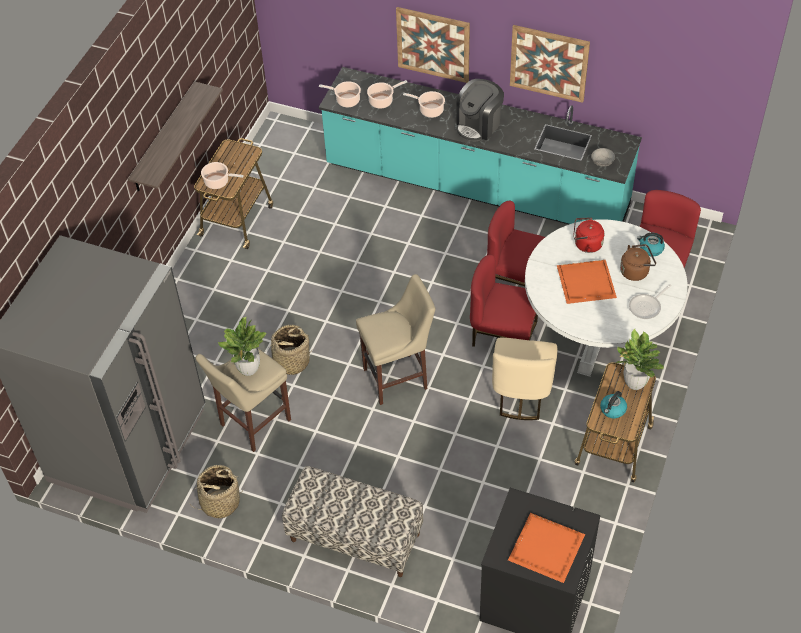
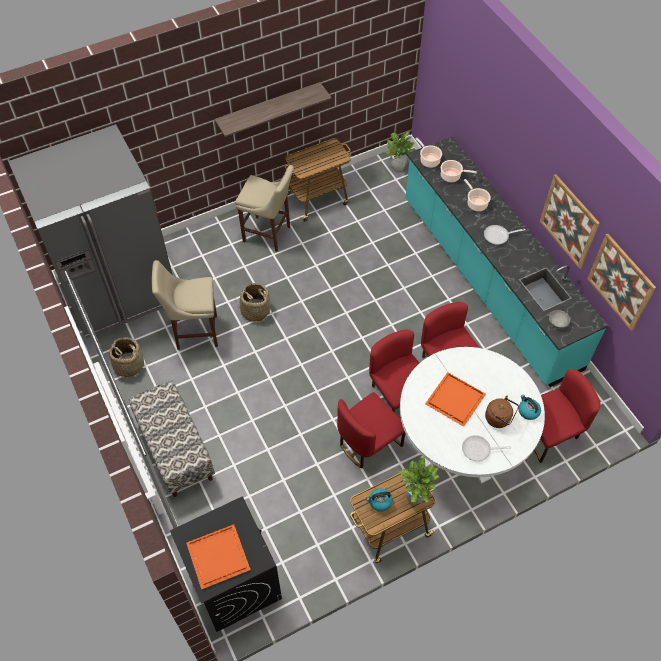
camera: 40 degrees right, 5 degrees up
(218, 182) = (302, 162): cooking pot -> none
(248, 369) = (191, 293): potted plant -> potted plant (397, 168)
(398, 378) = (305, 370): beige stool -> beige stool (269, 235)
(433, 44) = (505, 155): picture -> picture (620, 282)
(479, 125) = (498, 236): coffee machine -> frying pan
(521, 394) = (368, 443): beige chair -> red chair
(586, 244) = (485, 373): red kettle -> none

